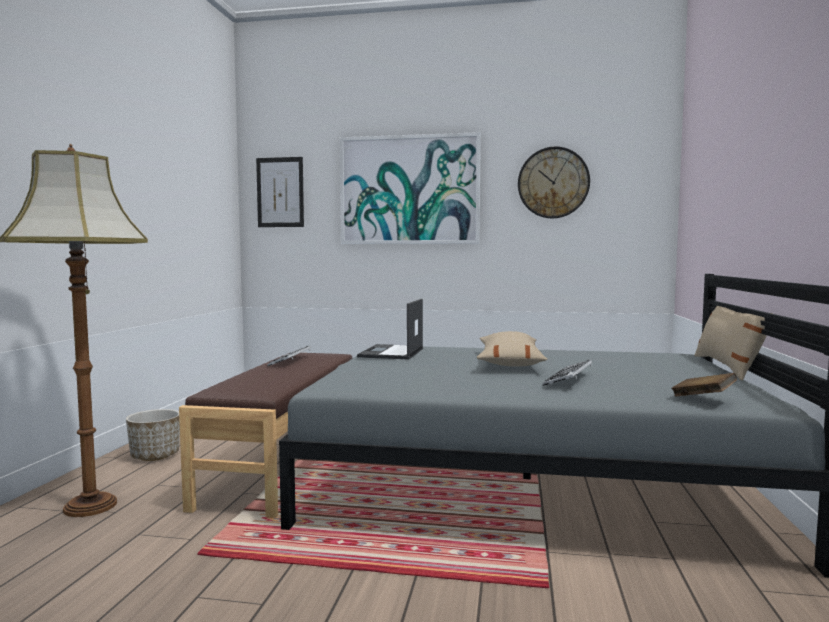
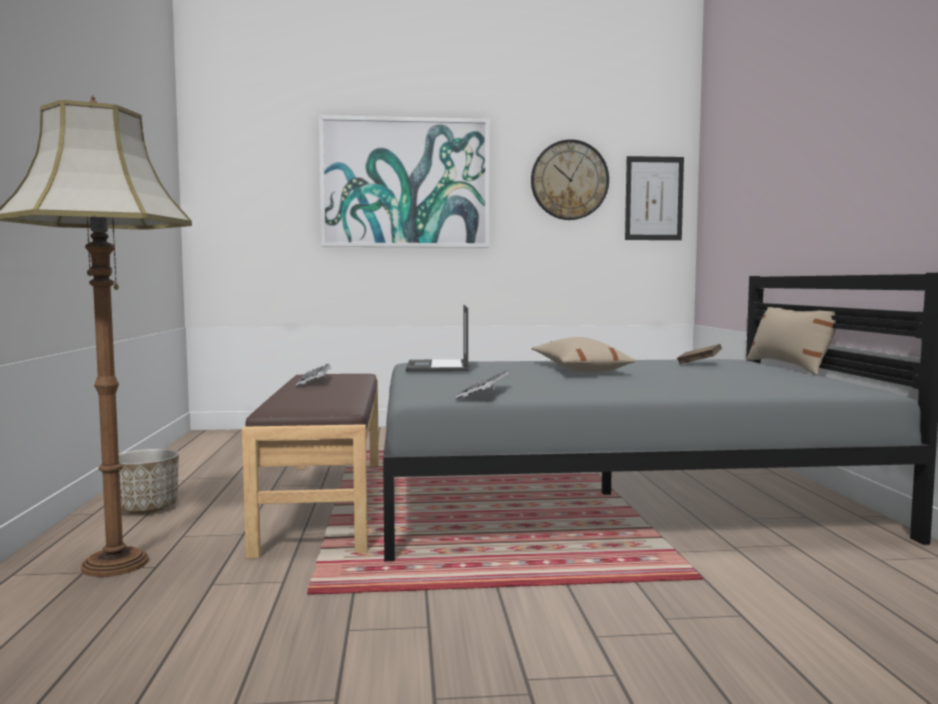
camera: 15 degrees left, 0 degrees up
(280, 192) = (238, 181): picture -> picture (654, 198)
(569, 379) = (665, 379): keyboard -> keyboard (485, 392)
(703, 398) = (809, 386): brown book -> brown book (699, 364)

